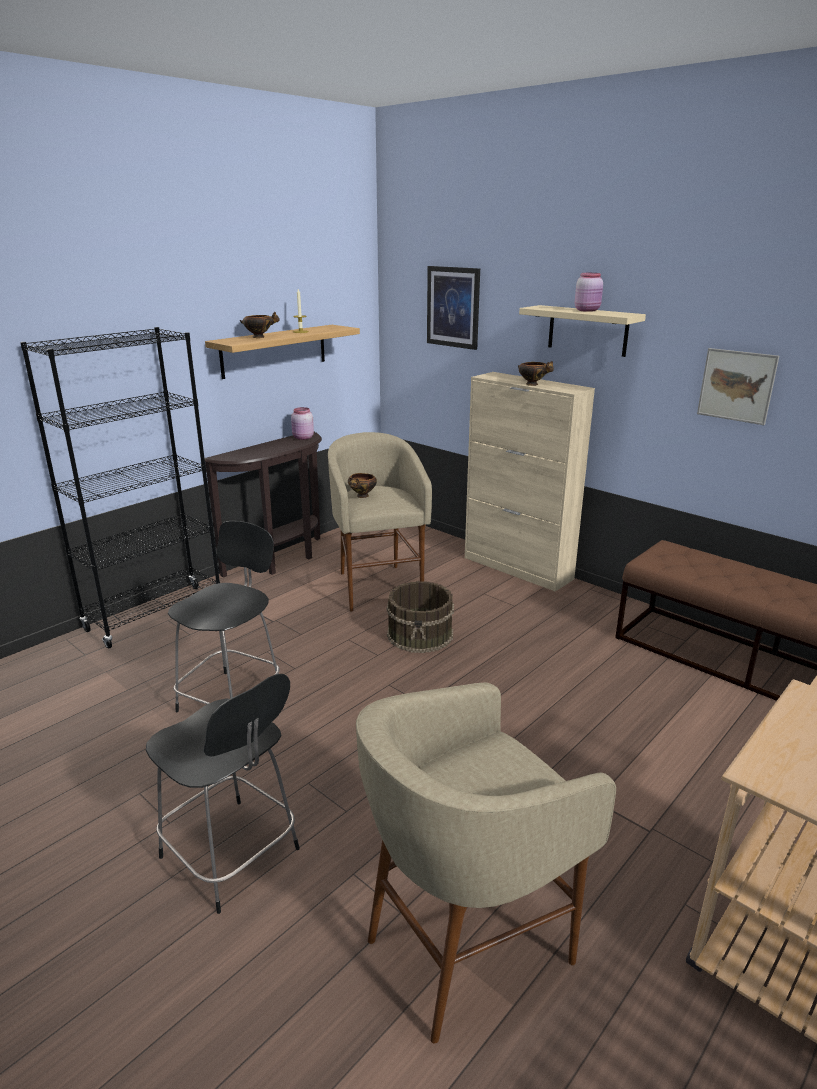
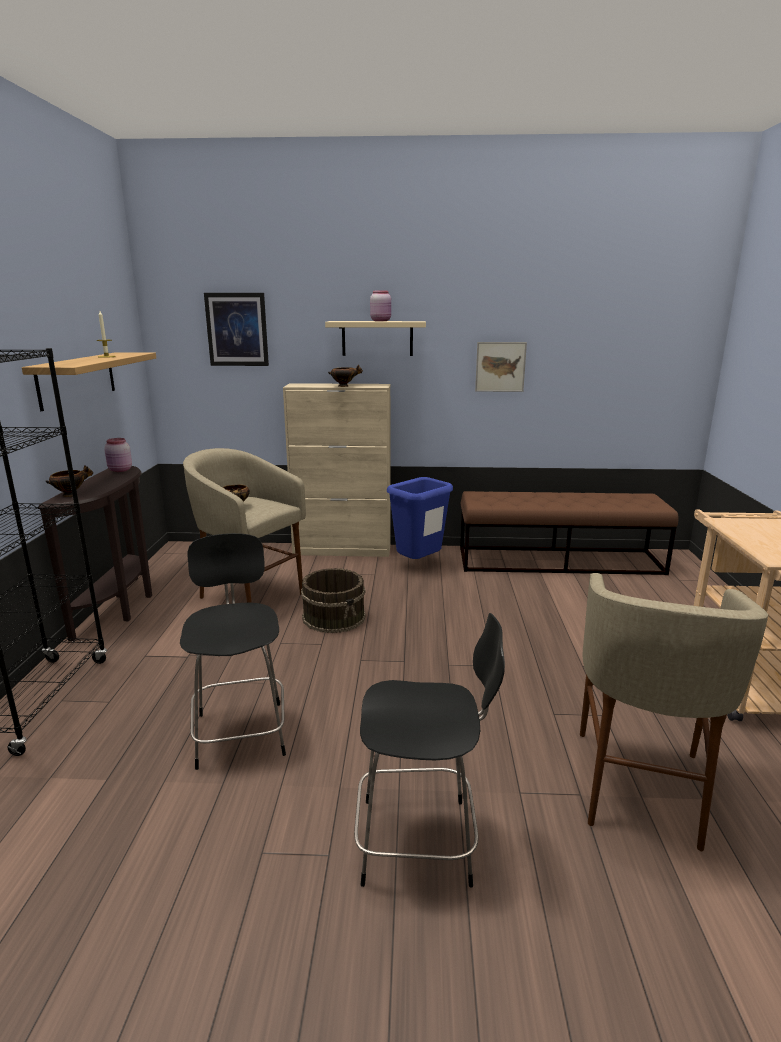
camera: 40 degrees left, 5 degrees down
(260, 337) = (78, 361): bowl -> bowl (71, 494)
(573, 612) = (418, 565): none -> blue trash can

